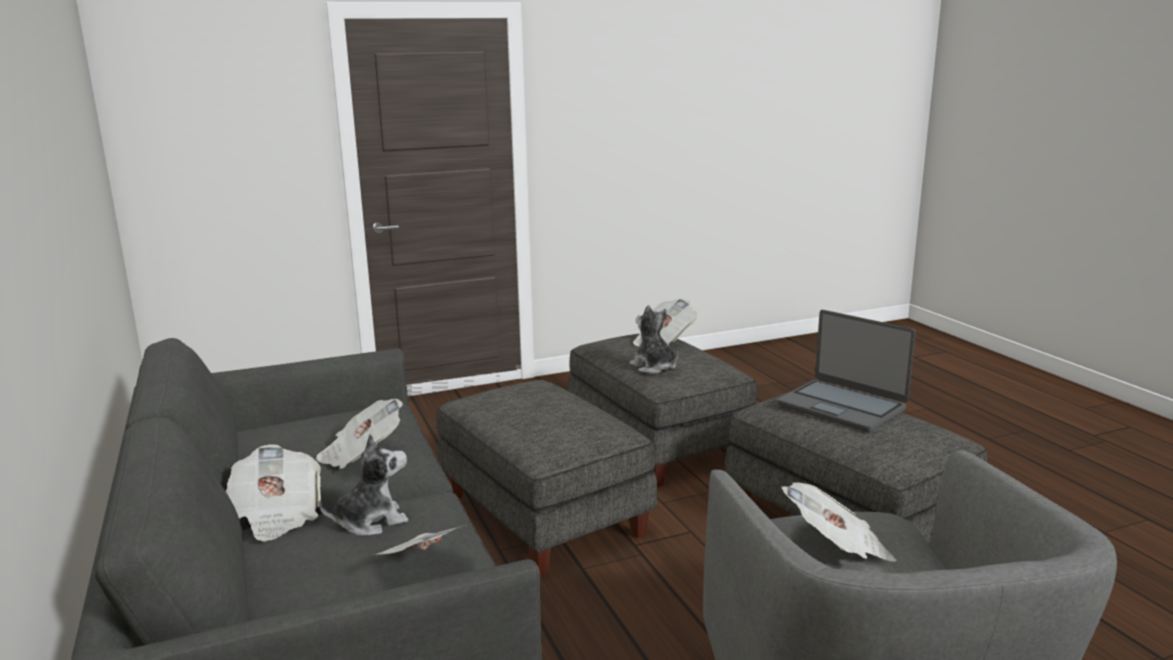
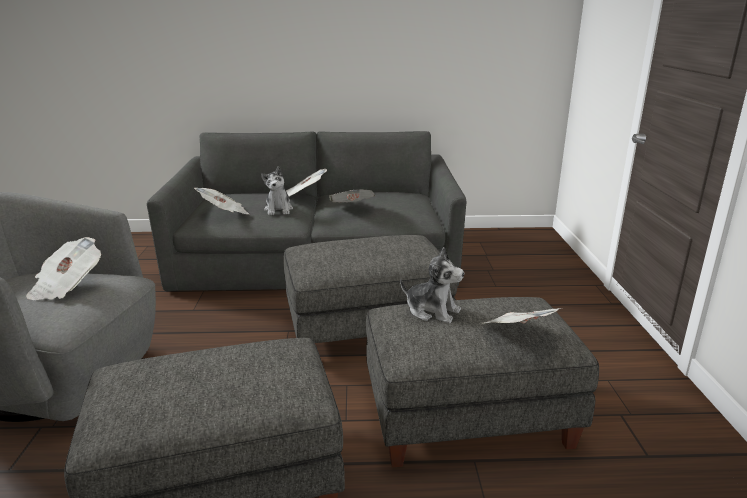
camera: 110 degrees right, 5 degrees up
(654, 367) = (432, 311): plush toy -> plush toy turned 45 degrees clockwise
(842, 406) = (236, 383): laptop -> none

